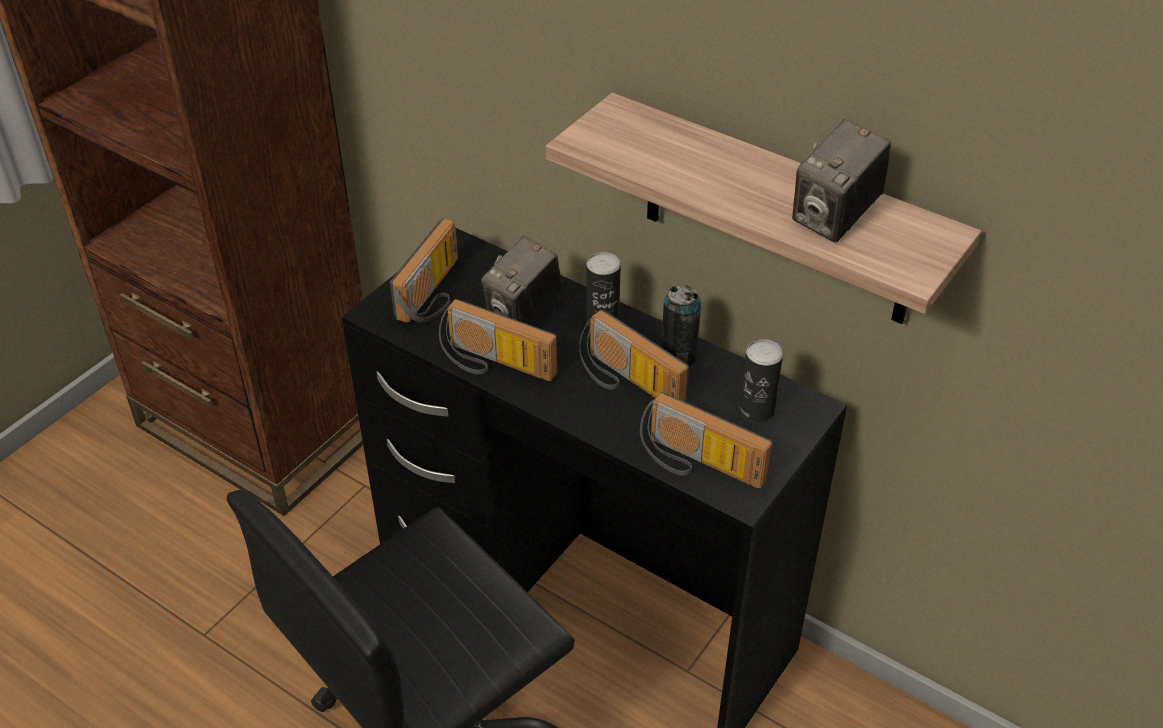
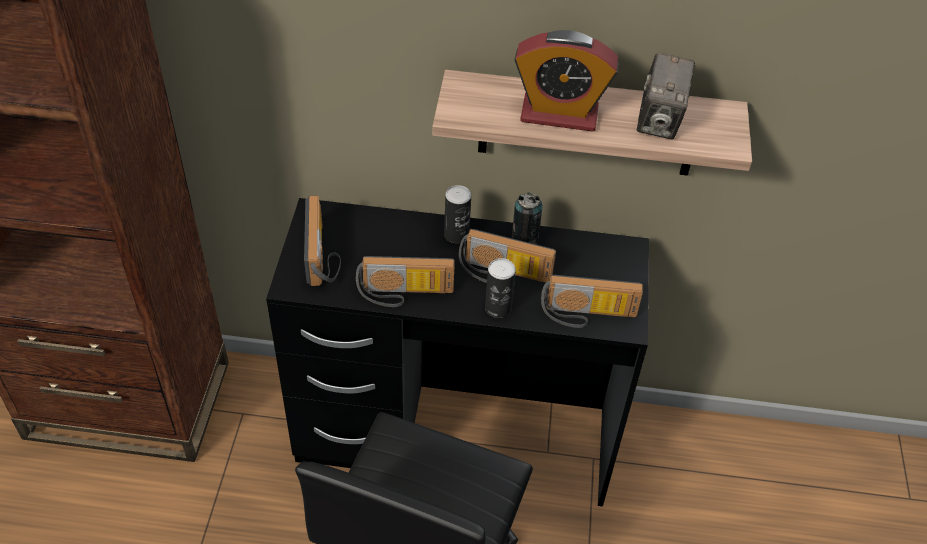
camera: 30 degrees left, 5 degrees up
(523, 313) = (398, 248): camera -> none
(709, 175) = (559, 114): none -> alarm clock
(757, 410) = (598, 263): can -> can (498, 308)

